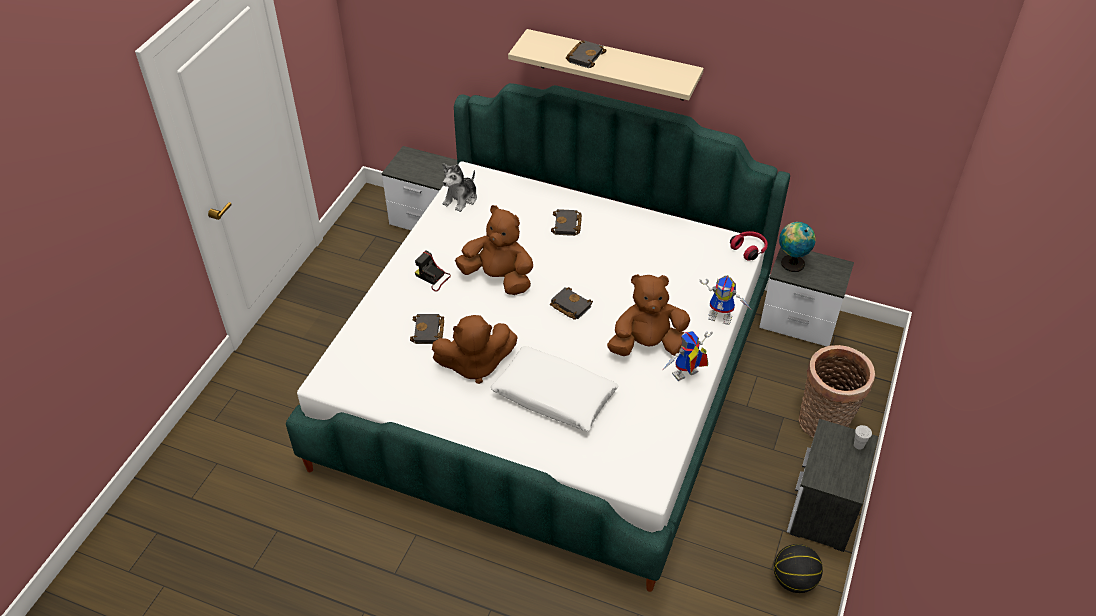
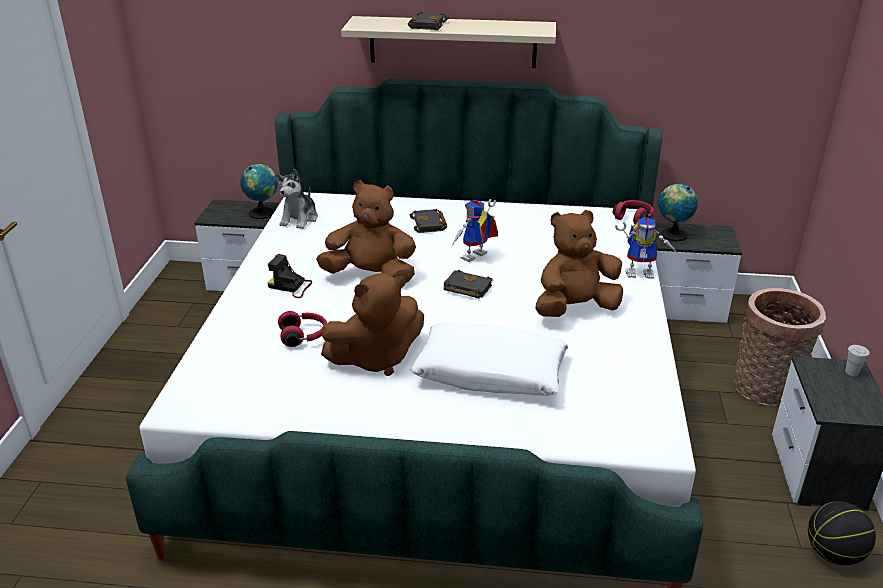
camera: 15 degrees left, 15 degrees down
(429, 332) = (304, 336): black book -> red headphones
(441, 171) = (263, 213): none -> globe
(685, 377) = (635, 329): toy robot -> toy robot (475, 258)

